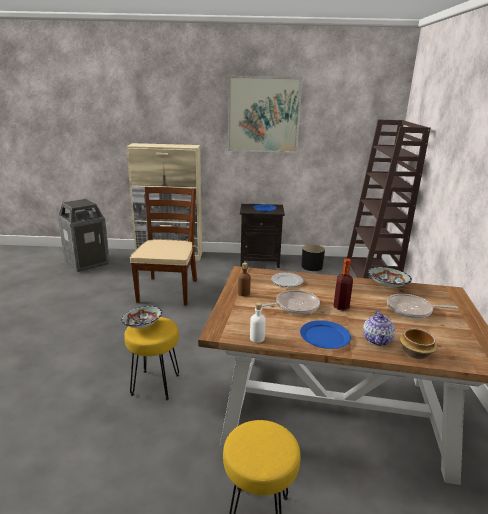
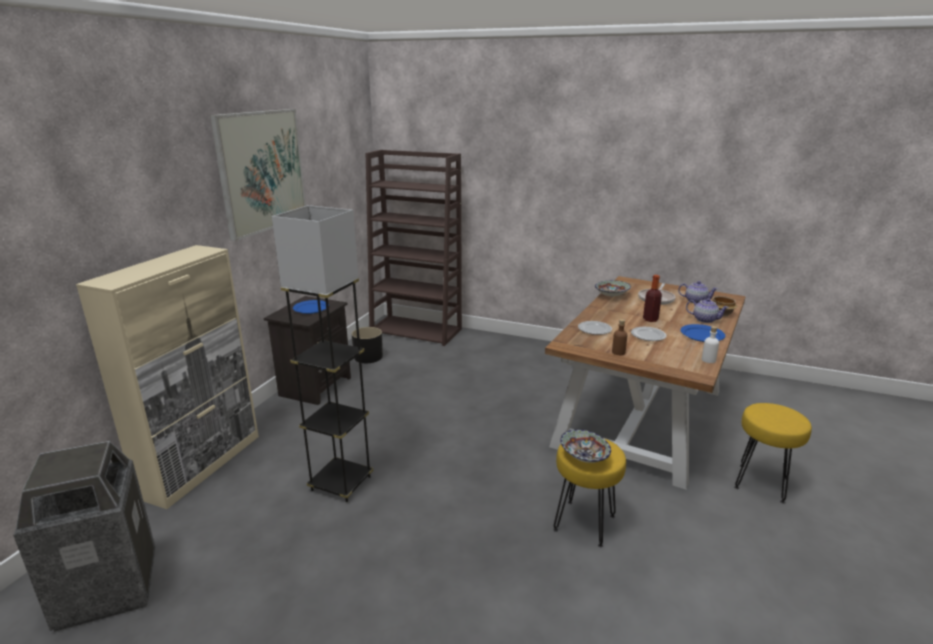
camera: 70 degrees left, 0 degrees up
(168, 290) = (341, 483): brown chair -> grey floor lamp
(294, 306) = (648, 336): frying pan -> plate
(439, 335) = (695, 301): none -> teapot

